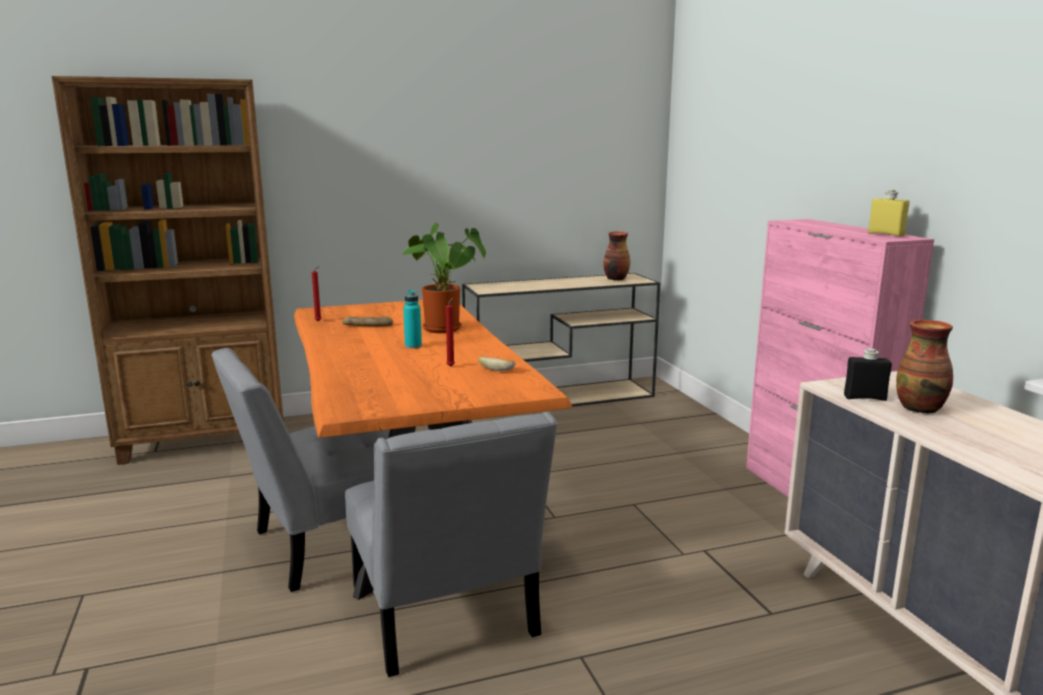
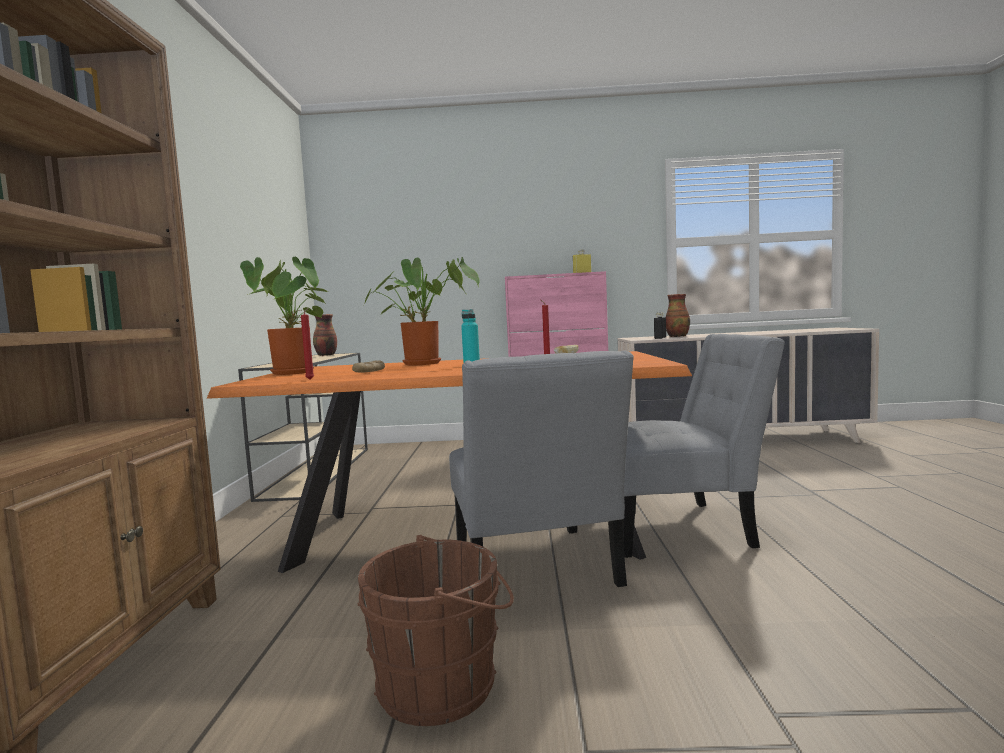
camera: 70 degrees left, 10 degrees down
(164, 539) = (444, 684): none -> brown bucket
(383, 308) = (295, 373): none -> potted plant

